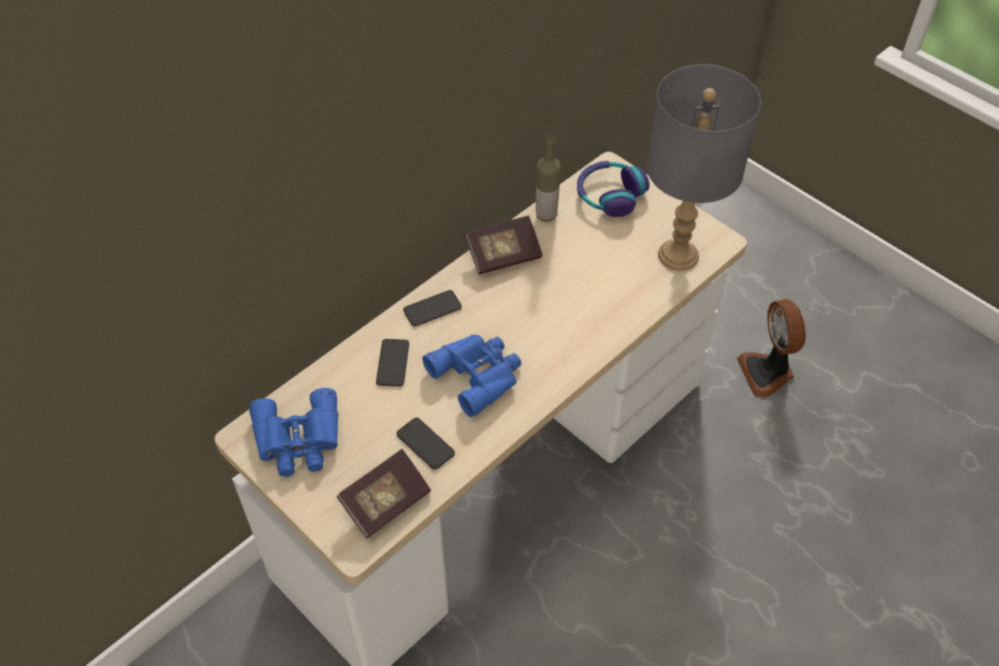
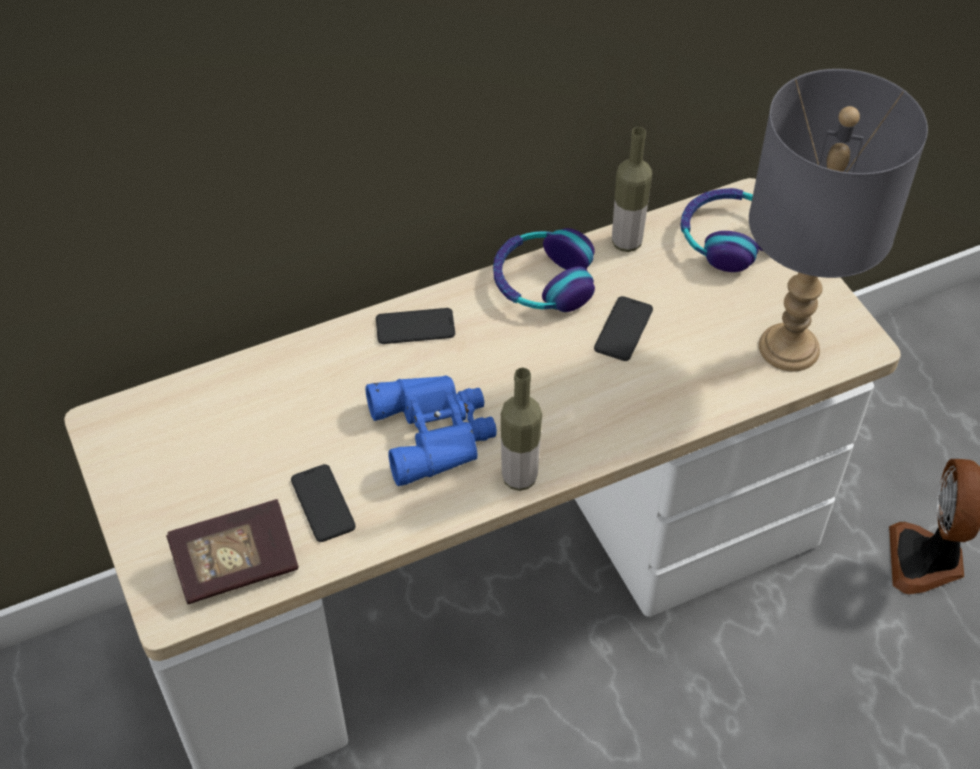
camera: 20 degrees right, 0 degrees up
(299, 440) = (165, 449): blue binoculars -> none
(392, 363) = (330, 384): phone -> phone (623, 329)
(503, 255) = (543, 282): book -> headphones
(547, 388) = (519, 478): none -> bottle

